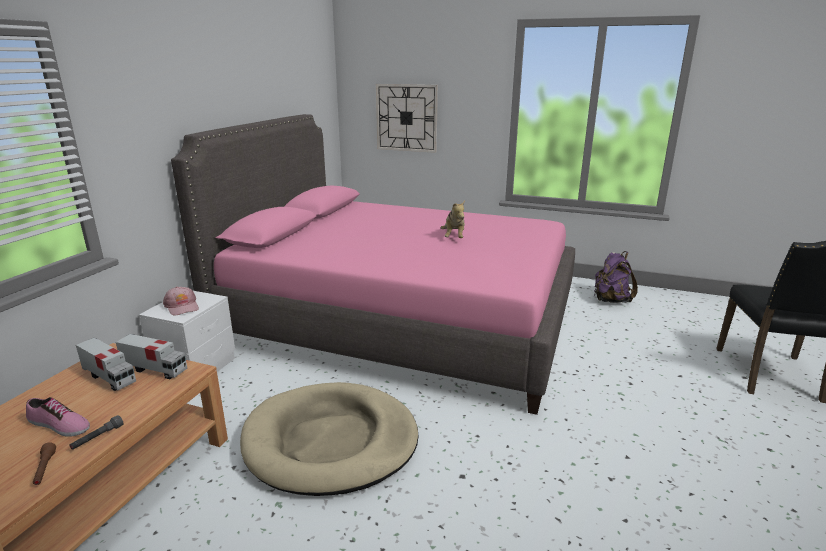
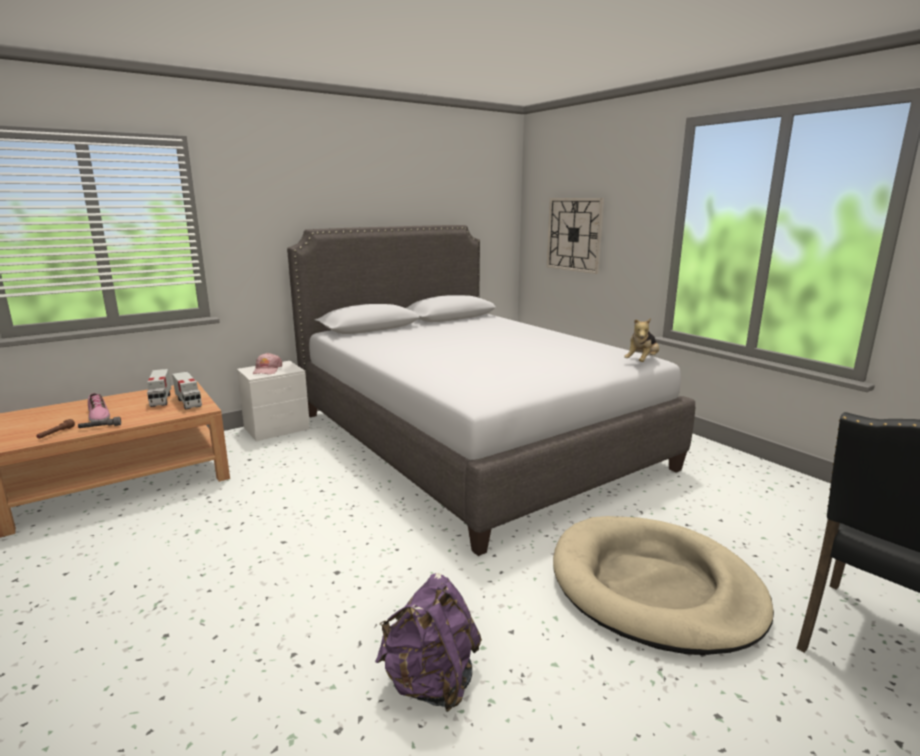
camera: 35 degrees right, 5 degrees down
(331, 442) = (285, 506): beige dog bed -> beige dog bed (654, 588)
(400, 321) = (472, 439): pink bed -> grey bed
(454, 237) = (516, 354): plush toy -> plush toy (642, 362)
(610, 300) = (750, 486): purple backpack -> purple backpack (430, 682)

